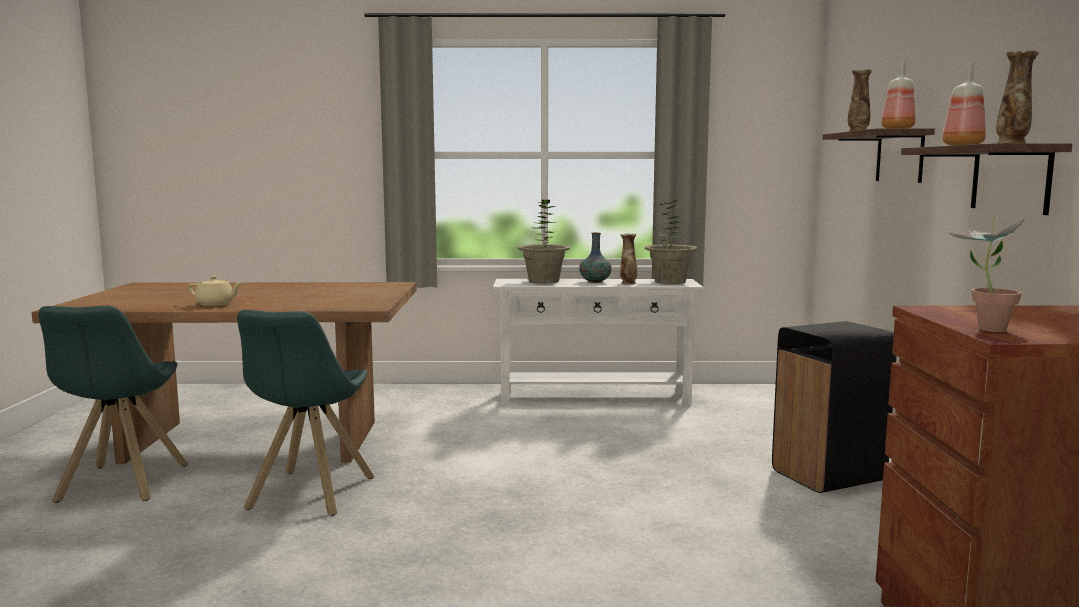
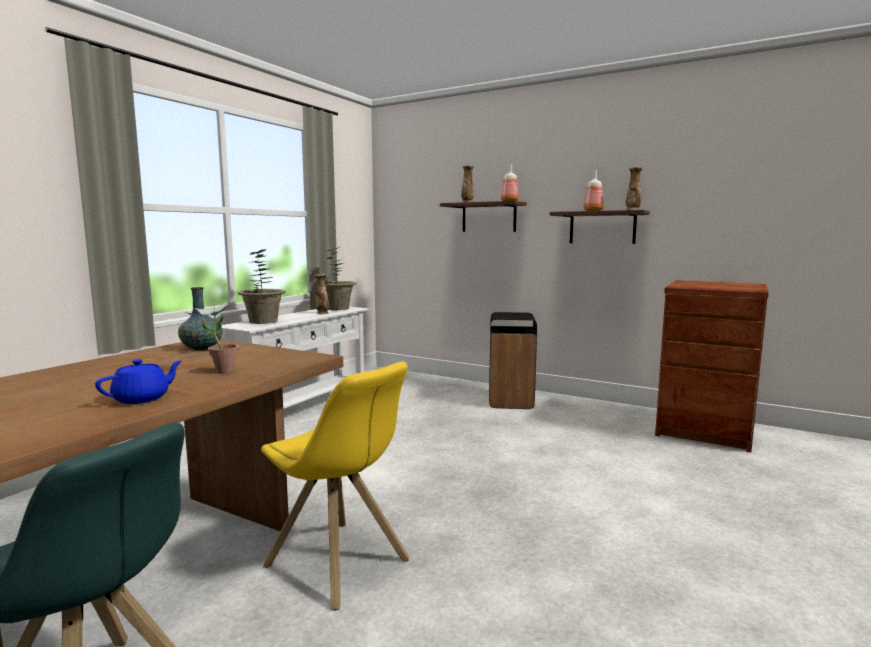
camera: 60 degrees left, 0 degrees up
(215, 304) = (142, 398): beige teapot -> blue teapot
(310, 493) = (339, 562): turquoise chair -> yellow chair
(595, 282) = (297, 316): vase -> vase (201, 348)
(983, 327) = (731, 289): potted plant -> potted plant (219, 371)

